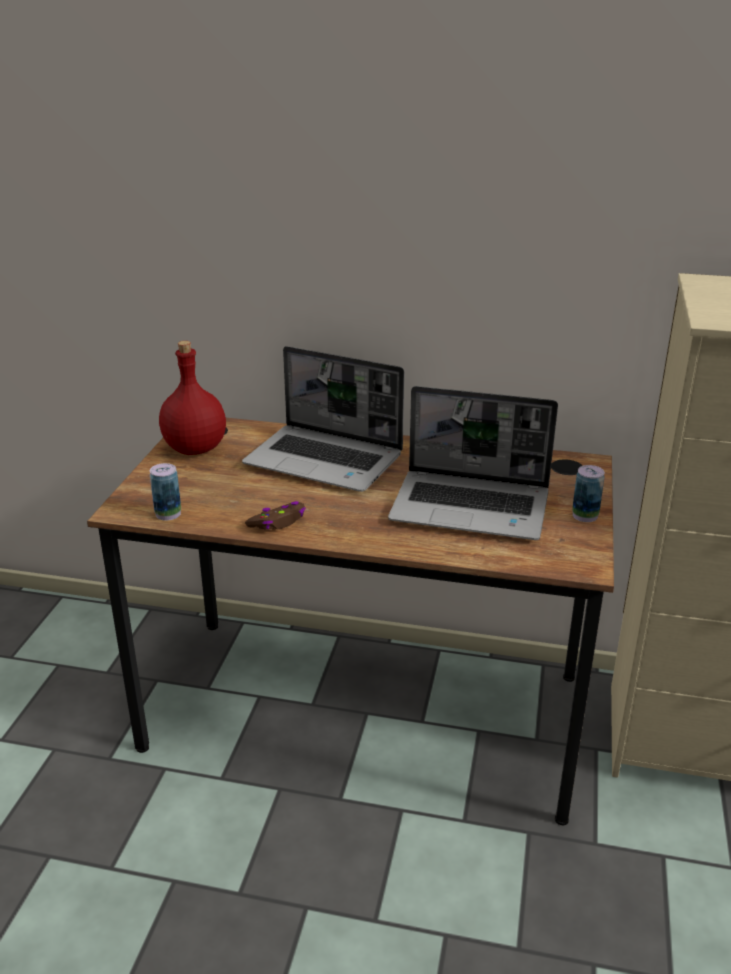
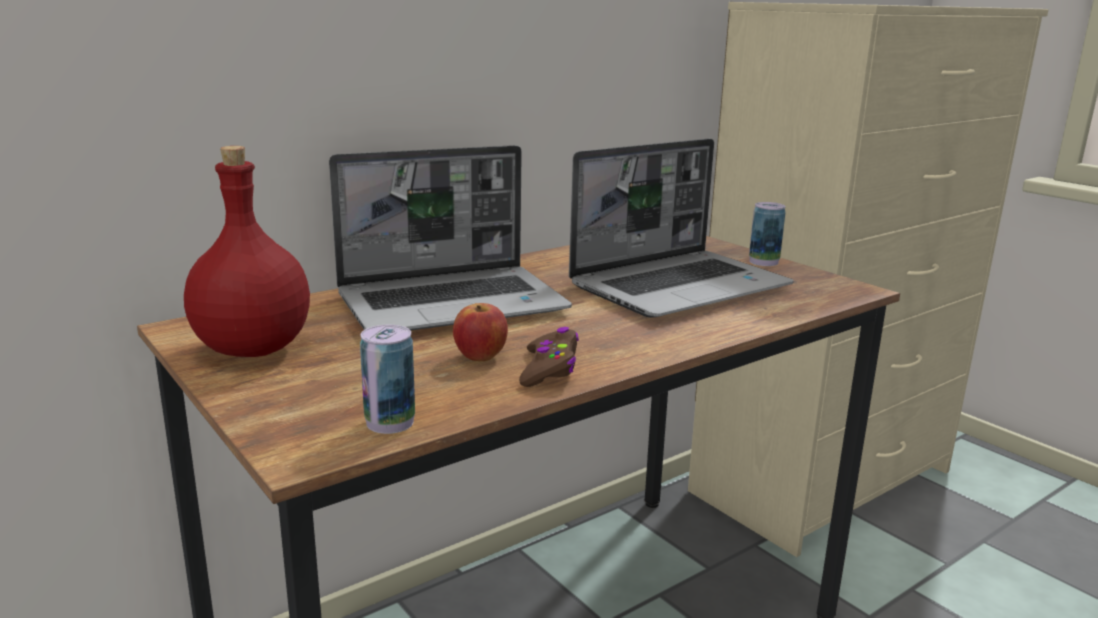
camera: 50 degrees left, 10 degrees down
(266, 500) = (481, 357): none -> apple

